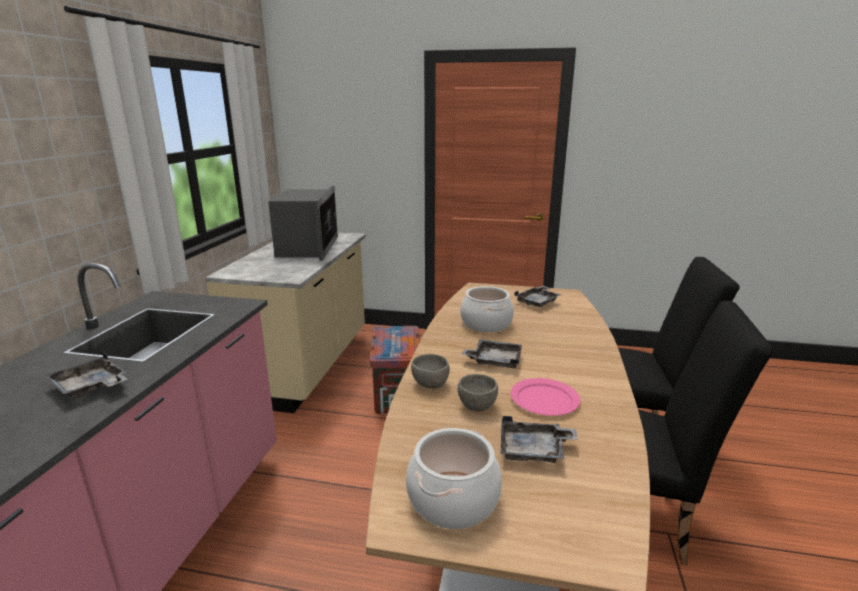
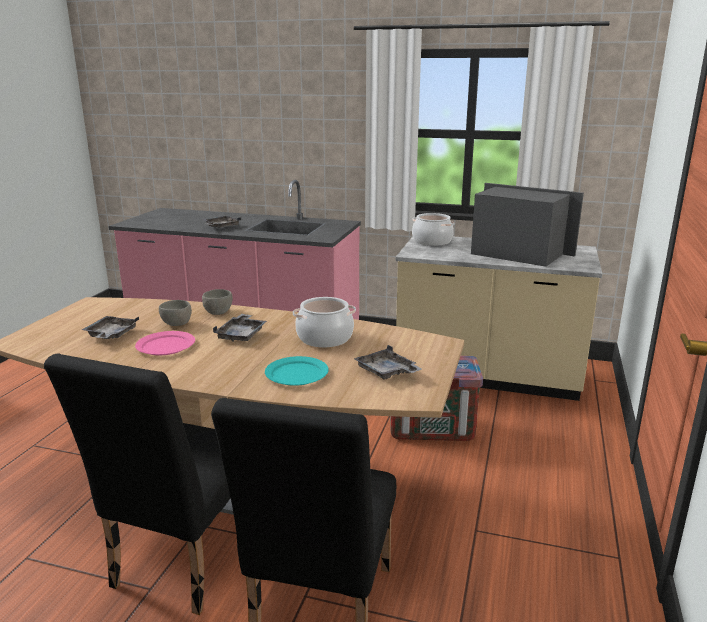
camera: 95 degrees right, 0 degrees up
(308, 247) = (517, 253): microwave -> microwave turned 150 degrees counterclockwise
(453, 499) = (94, 312): cooking pot -> cooking pot (432, 241)
(563, 329) = (296, 374): none -> turquoise plate

